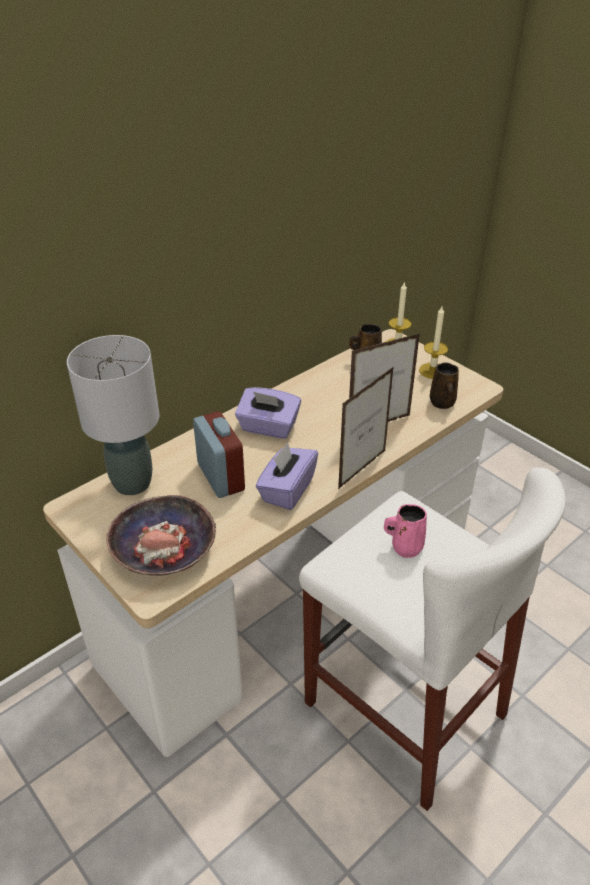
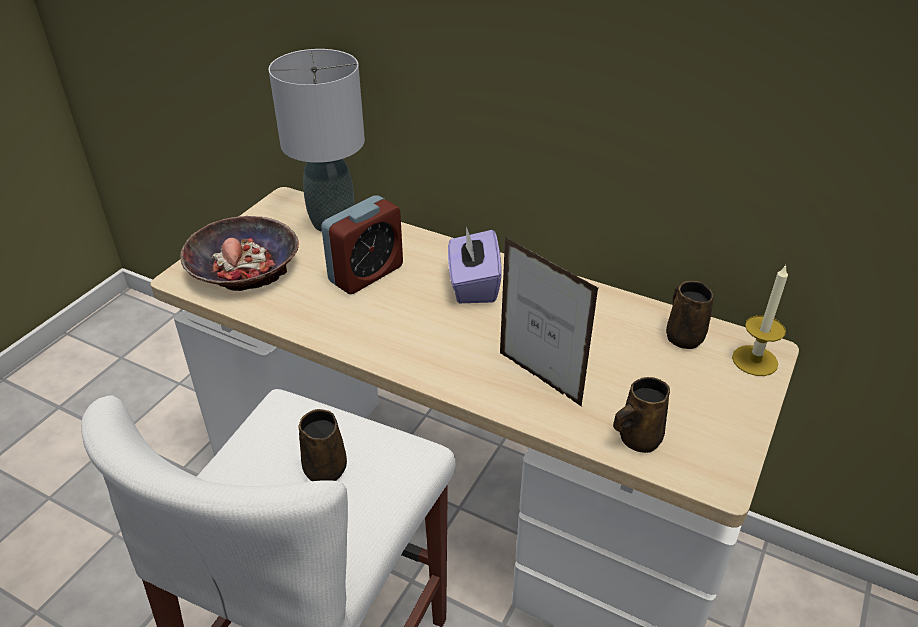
camera: 70 degrees right, 0 degrees up
(287, 490) = (364, 327): purple tissue box -> none
(362, 469) = (433, 382): picture frame -> none
(405, 547) = (325, 467): pink mug -> brown mug
(432, 371) = (718, 413): candle -> none

